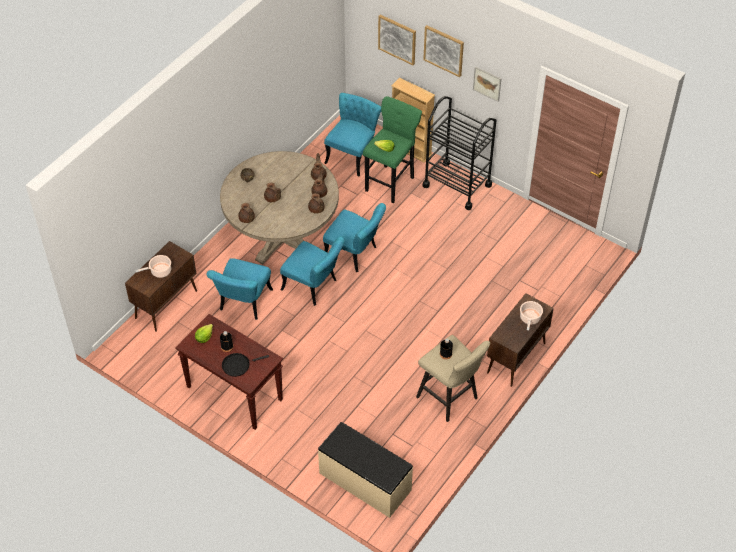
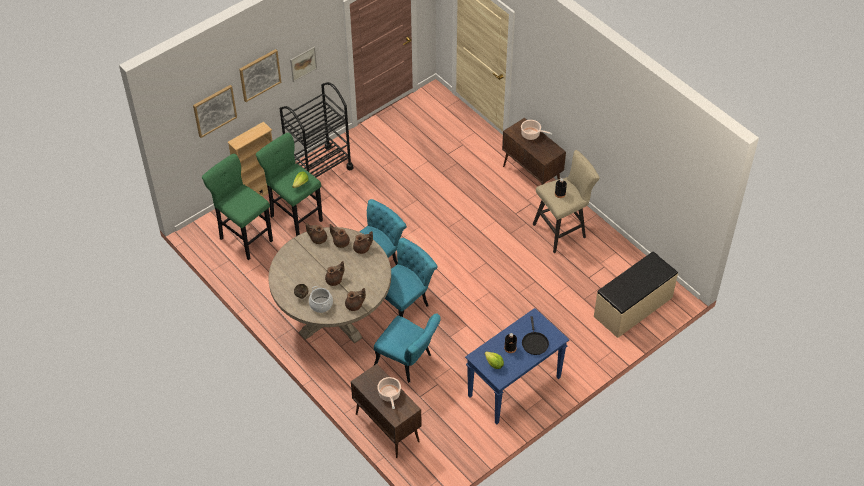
camera: 75 degrees left, 0 degrees up
(233, 393) = (514, 388): brown console table -> blue console table
(242, 195) = (321, 304): none -> cooking pot
(353, 154) = (244, 238): turquoise chair -> green stool

